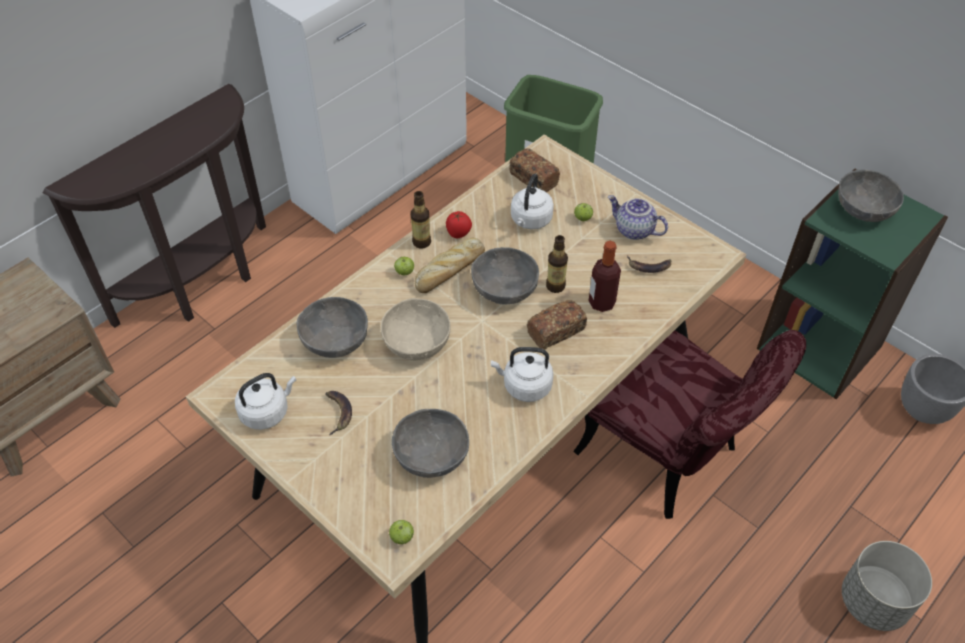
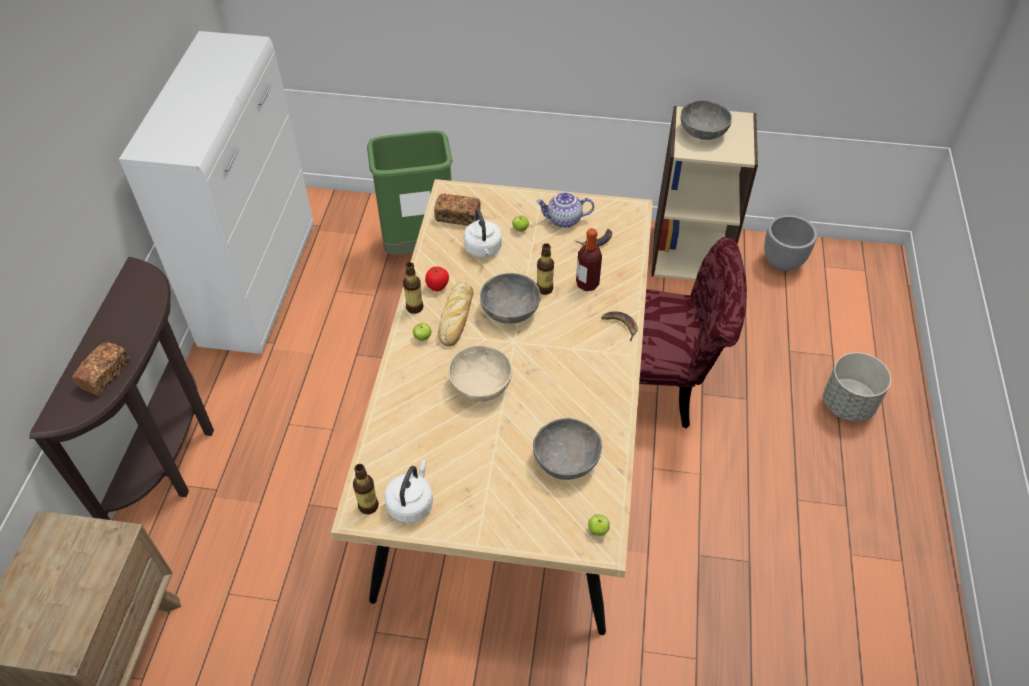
camera: 35 degrees left, 0 degrees up
(232, 392) = (368, 506): none -> bottle
(335, 340) = (415, 419): grey bowl -> none
(338, 412) = (468, 471): banana -> banana (620, 325)
(524, 386) = (586, 372): white kettle -> none
(556, 331) = (574, 321): bread -> bread (105, 374)
(820, 346) = (690, 253): green bookcase -> beige bookcase

